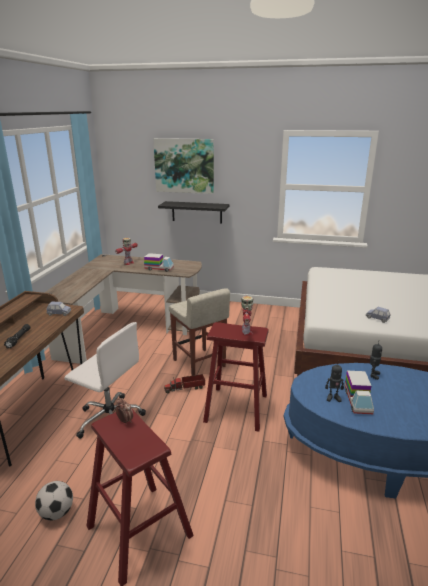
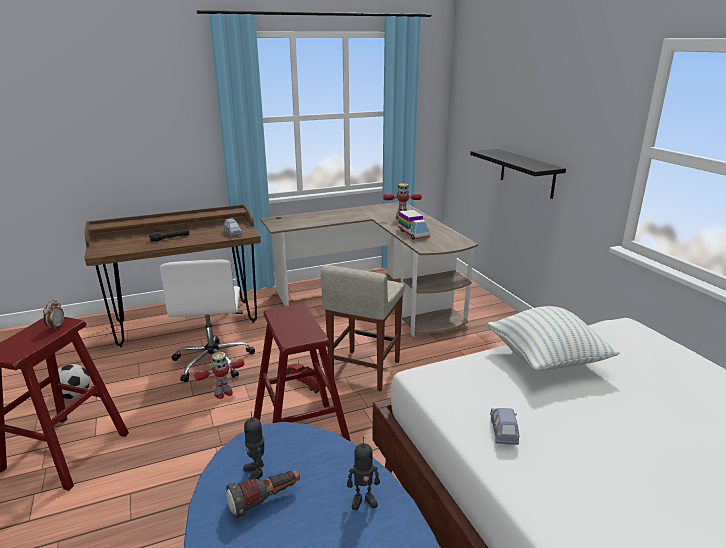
camera: 55 degrees right, 0 degrees up
(184, 166) = (524, 97): picture -> none
(246, 332) = (298, 329): toy robot -> toy robot (223, 393)
(333, 292) = (546, 360): none -> pillow
(357, 401) = (265, 501): toy truck -> flashlight

